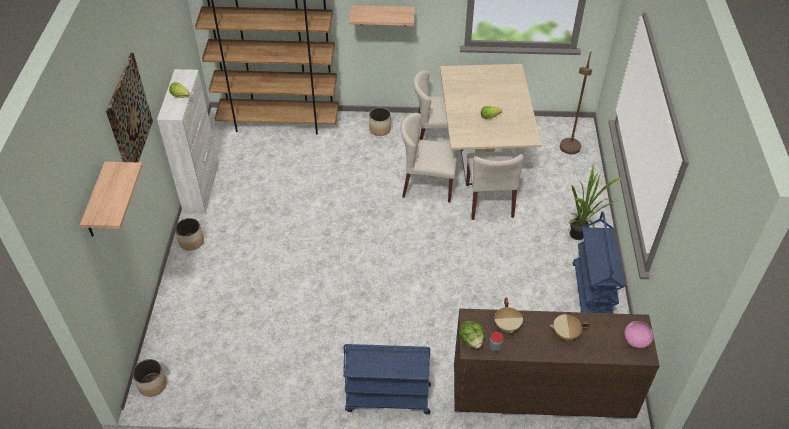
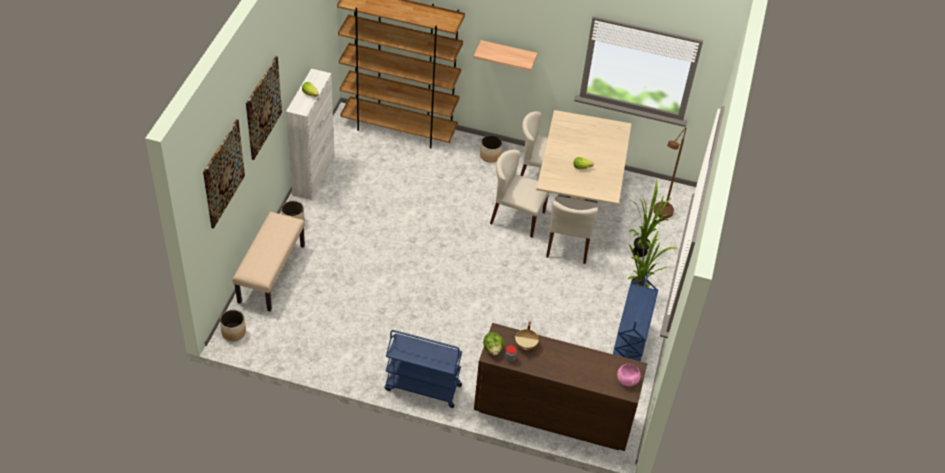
camera: 10 degrees right, 0 degrees up
(96, 202) = (223, 173): shelf -> picture
(180, 305) = (271, 273): none -> beige bench
(565, 190) = (642, 250): none -> potted plant
(565, 334) = (571, 362): beige cooking pot -> none

